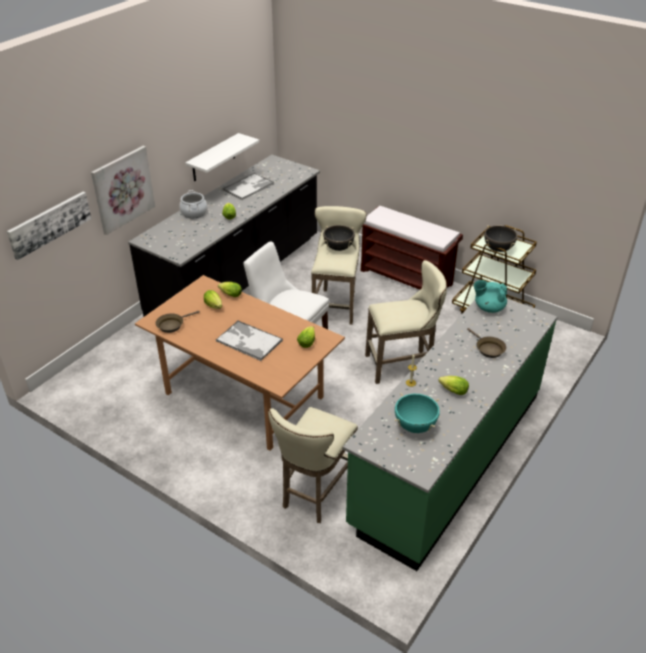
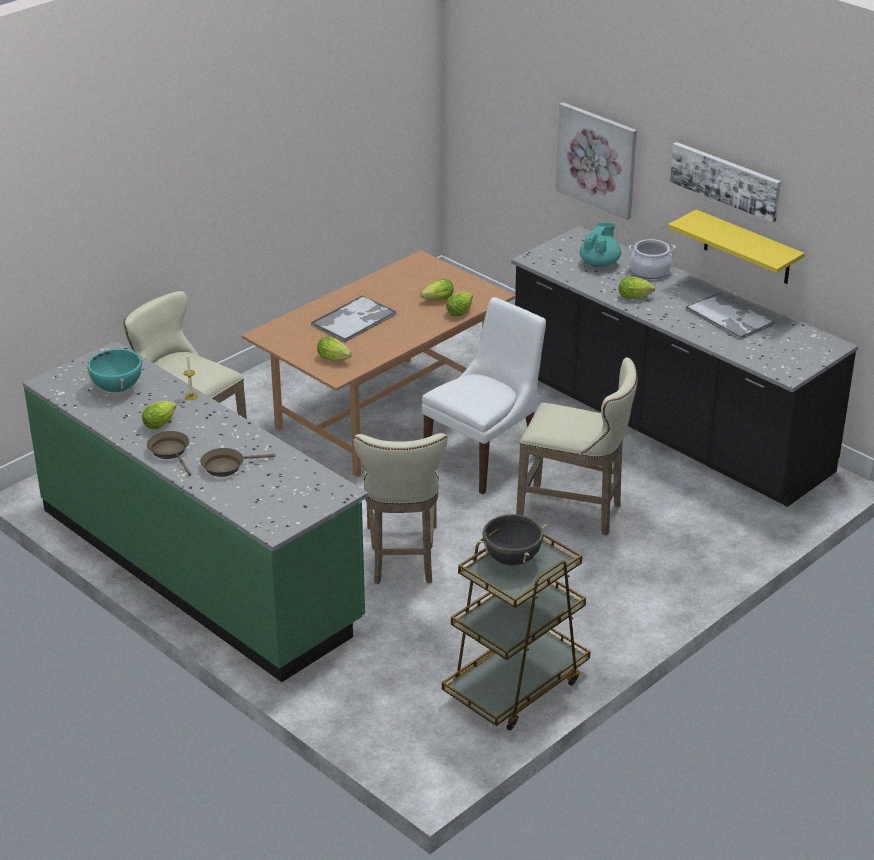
camera: 100 degrees right, 5 degrees down
(49, 224) = (505, 116): picture -> picture (725, 180)
(172, 325) = (407, 272): brown frying pan -> brown frying pan (170, 452)
(213, 158) = (747, 248): white shelf -> yellow shelf
(338, 248) = (586, 423): black cooking pot -> none
(407, 277) = (644, 602): brown bench -> none
(488, 308) = (318, 486): turquoise teapot -> turquoise teapot (599, 263)

